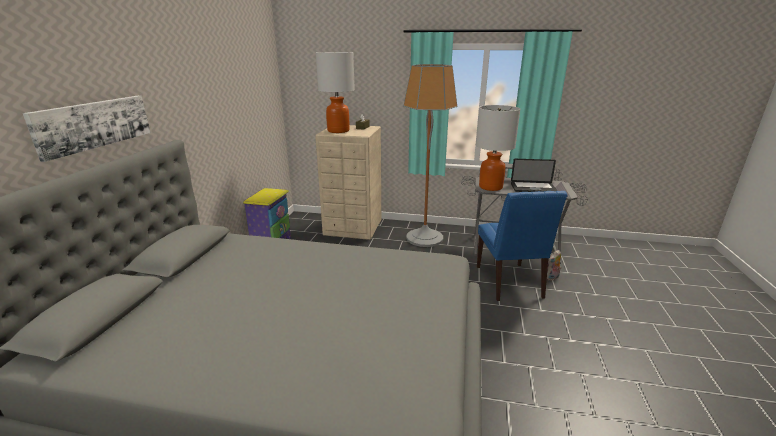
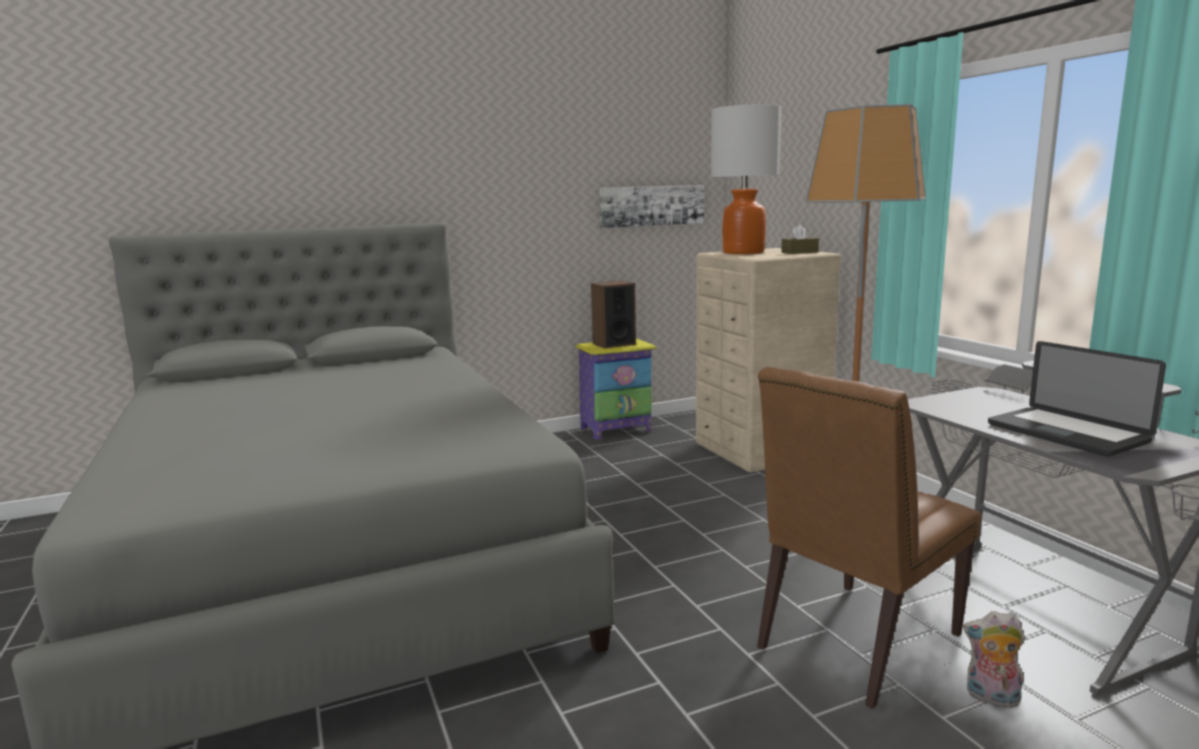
camera: 55 degrees right, 10 degrees down
(94, 124) = (338, 188): picture -> picture (651, 206)
(266, 195) = (614, 344): none -> speaker
(490, 187) = (952, 405): table lamp -> none
(508, 281) = (859, 639): blue chair -> brown chair

